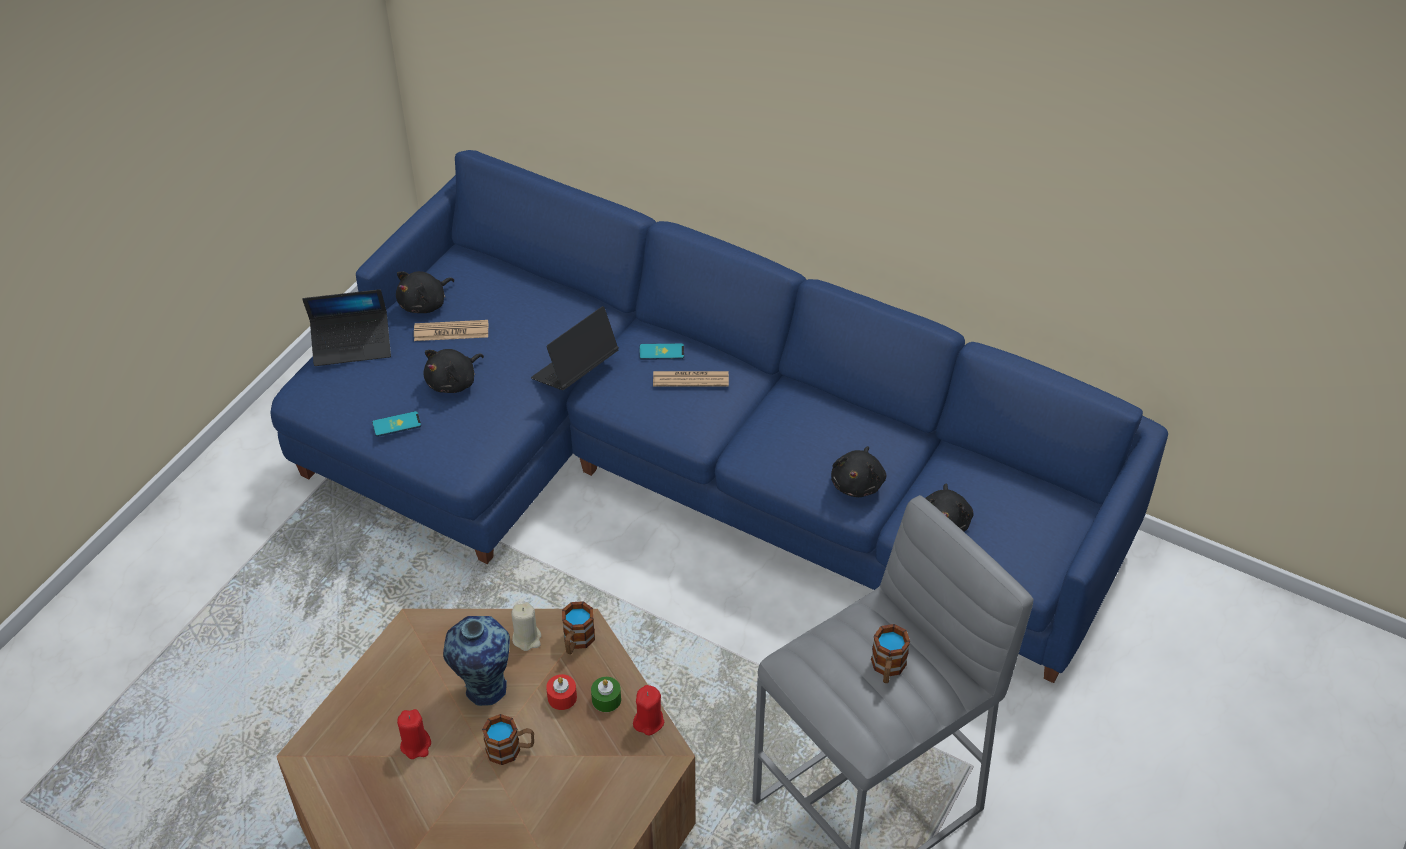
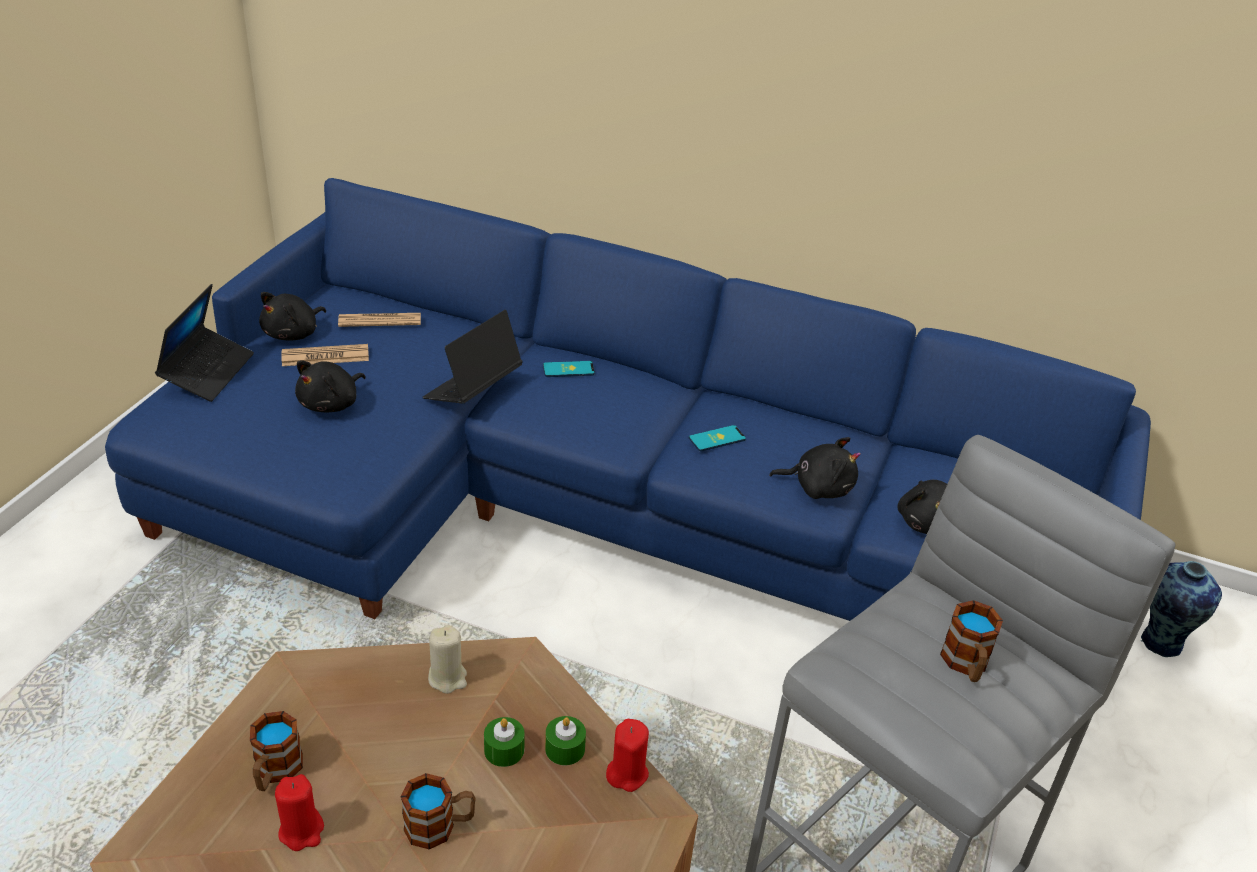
camera: 10 degrees left, 10 degrees down
(352, 344) = (207, 372): laptop -> laptop turned 60 degrees counterclockwise
(396, 424) = (263, 448): phone -> phone (717, 439)
(483, 689) = (394, 746): vase -> vase (1159, 642)
(562, 697) = (504, 750): red candle -> green candle
(576, 641) = (514, 678): mug -> mug (275, 772)
(690, 379) = (606, 393): newspaper -> newspaper (380, 321)
(858, 483) = (818, 487): black plush toy -> black plush toy turned 90 degrees counterclockwise

